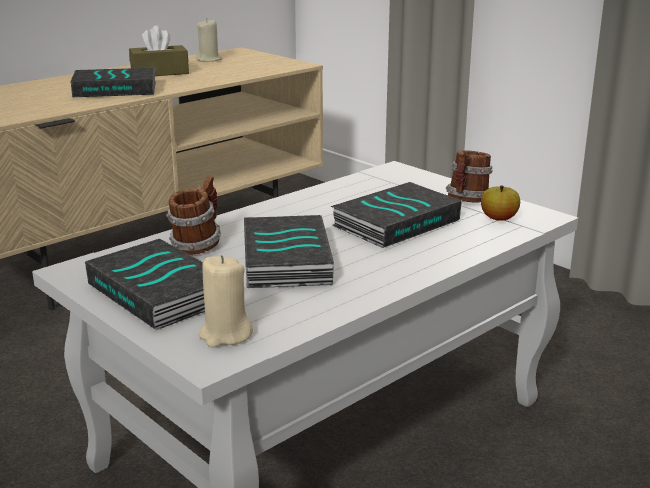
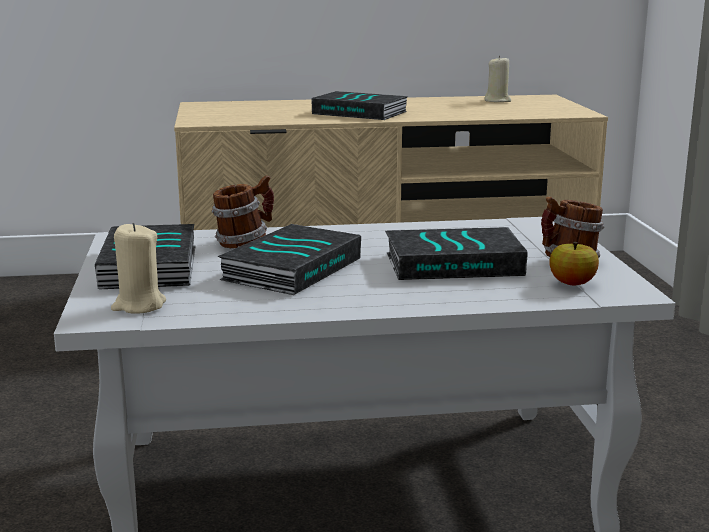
camera: 35 degrees right, 5 degrees down
(159, 73) = (427, 105): brown tissue box -> none

